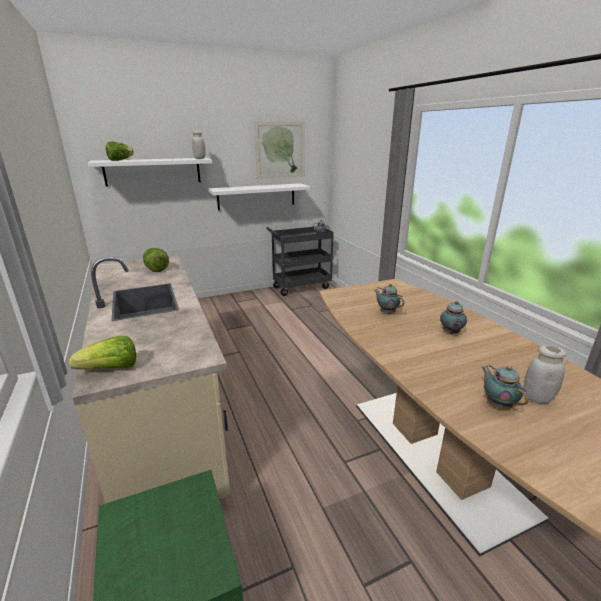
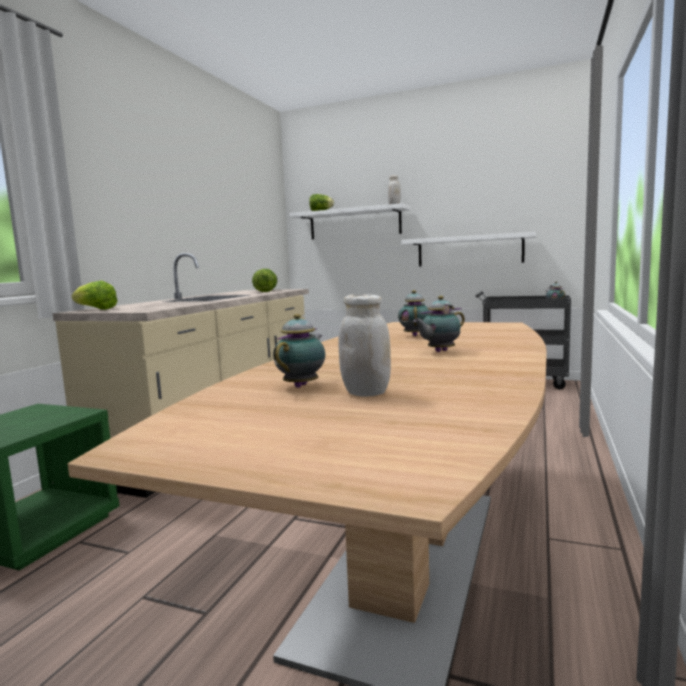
camera: 45 degrees right, 15 degrees down
(280, 150) = (505, 190): picture -> none

